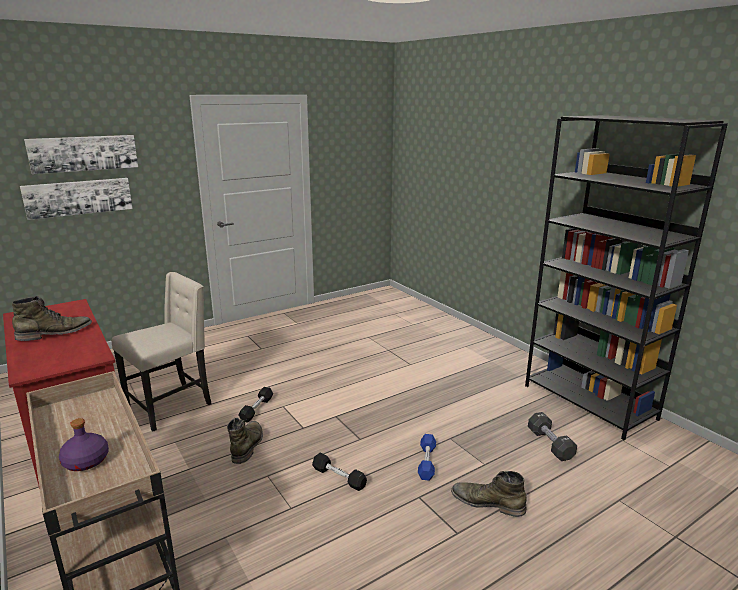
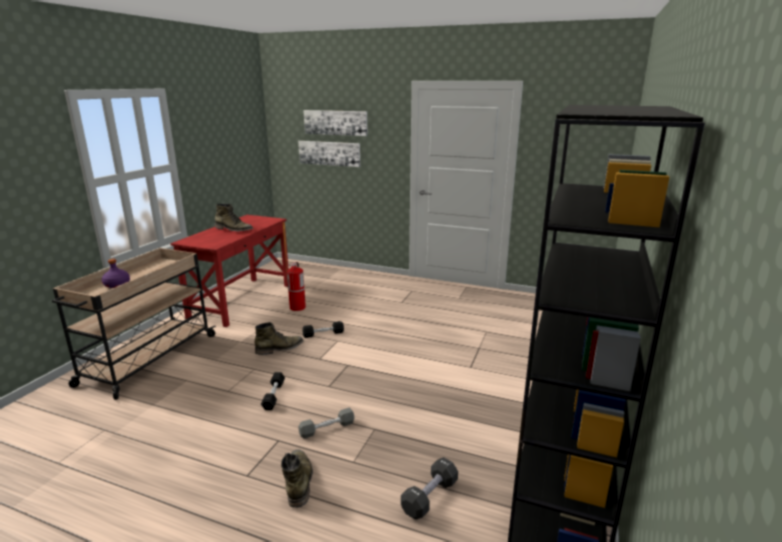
camera: 55 degrees right, 0 degrees up
(171, 405) = (297, 308): beige chair -> fire extinguisher
(426, 462) = (327, 428): blue dumbbell -> grey dumbbell

